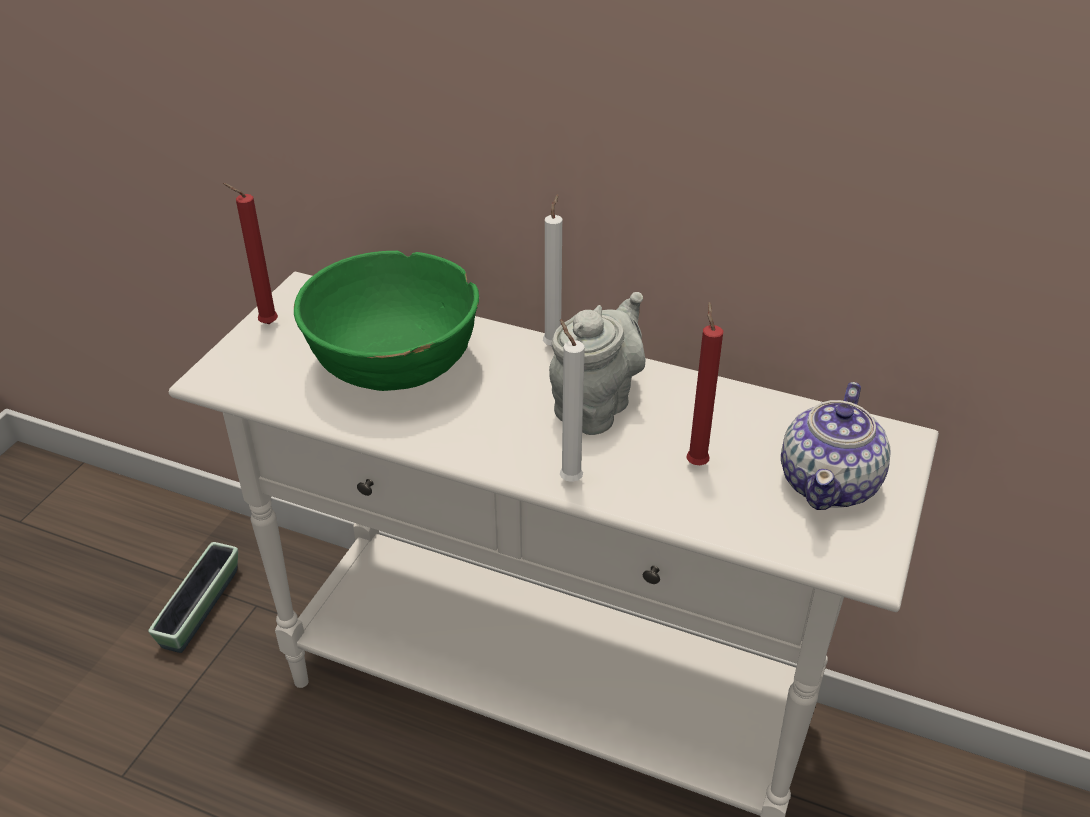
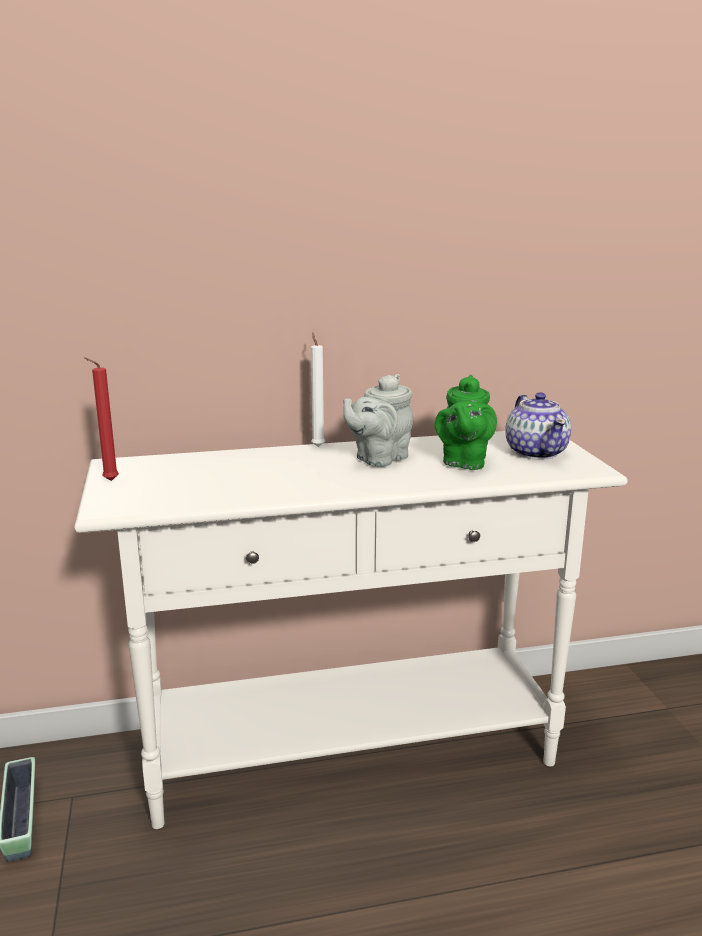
camera: 35 degrees left, 20 degrees down
(393, 365) = (230, 475): green bowl -> none
(568, 478) = (408, 484): white candle -> none
(596, 405) = (378, 459): grey teapot -> grey teapot turned 135 degrees counterclockwise
(696, 462) = (463, 462): red candle -> green teapot

